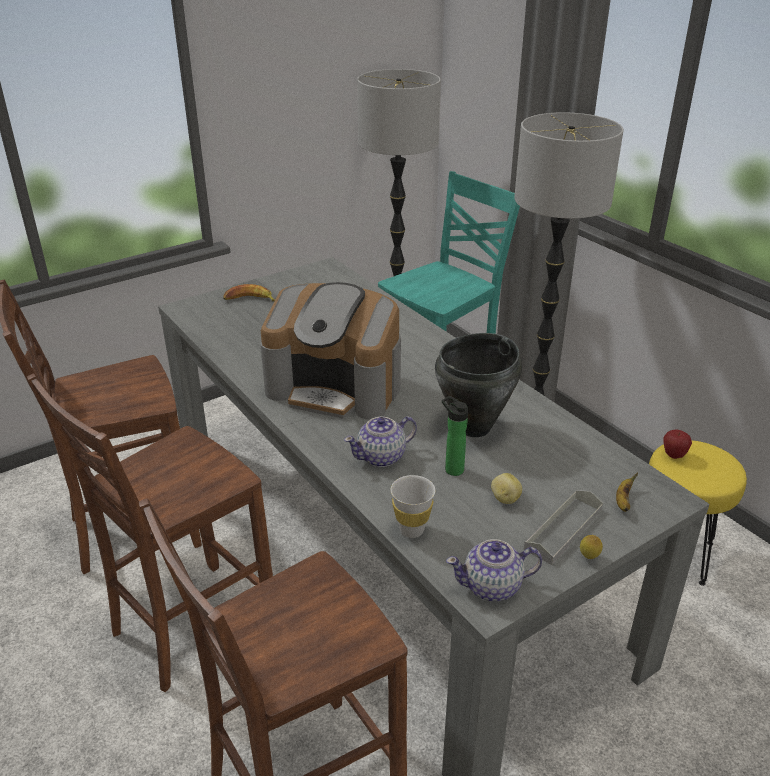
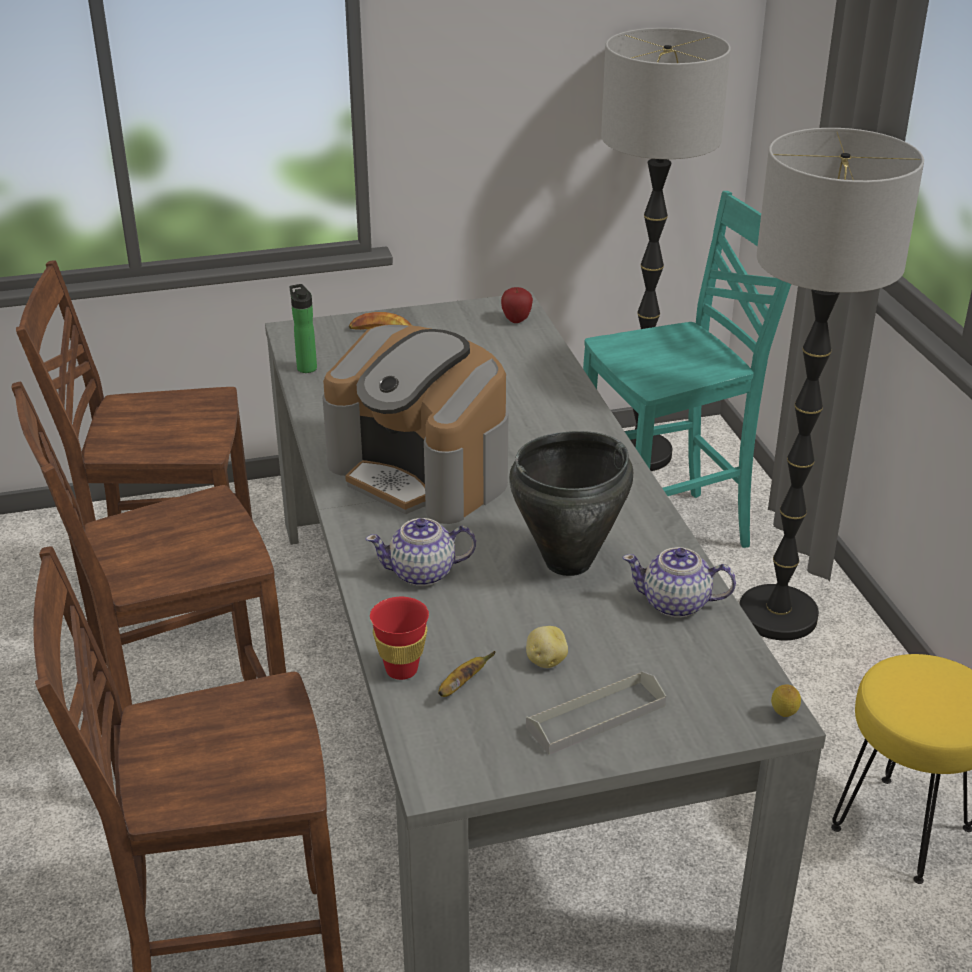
camera: 20 degrees right, 0 degrees up
(411, 530) = (401, 670): white cup -> red cup
(452, 468) = (503, 607): bottle -> bottle (306, 367)
(492, 587) = (456, 760): teapot -> teapot (676, 604)
(588, 558) = (603, 759): lemon -> lemon (783, 715)
(623, 501) = (704, 702): banana -> banana (461, 685)
(673, 455) = (902, 673): apple -> apple (516, 320)

